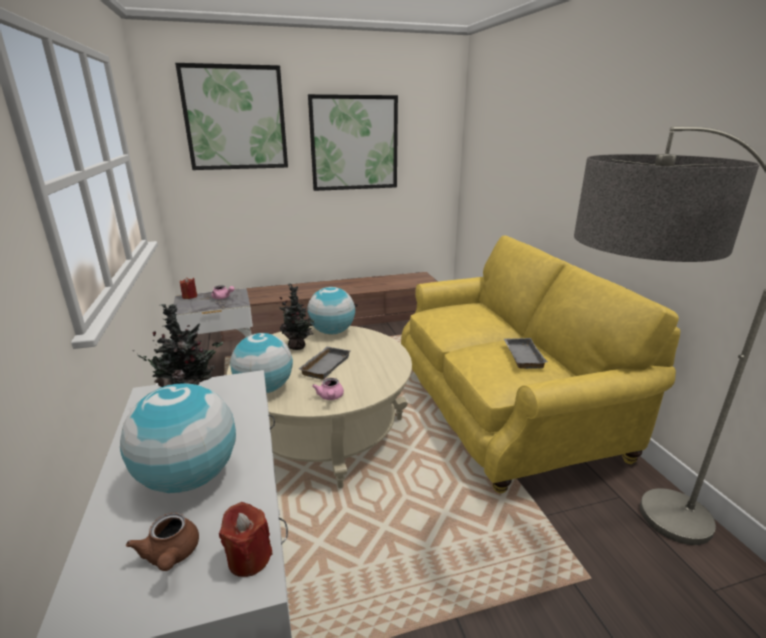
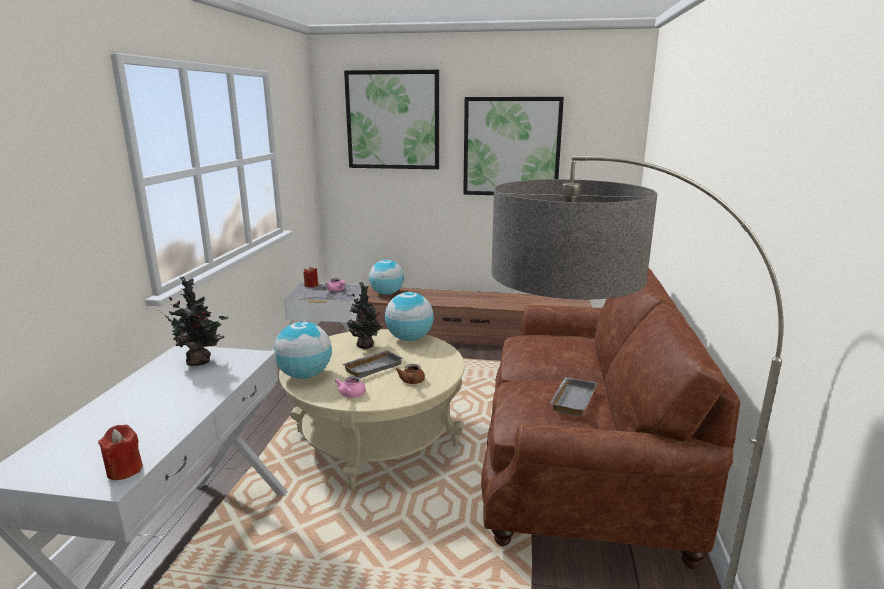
camera: 25 degrees right, 5 degrees down
(171, 555) = (87, 453): brown teapot -> brown teapot (411, 382)
(189, 477) = (145, 412): globe -> globe (387, 293)
(502, 406) = (580, 462): yellow sofa -> brown sofa

